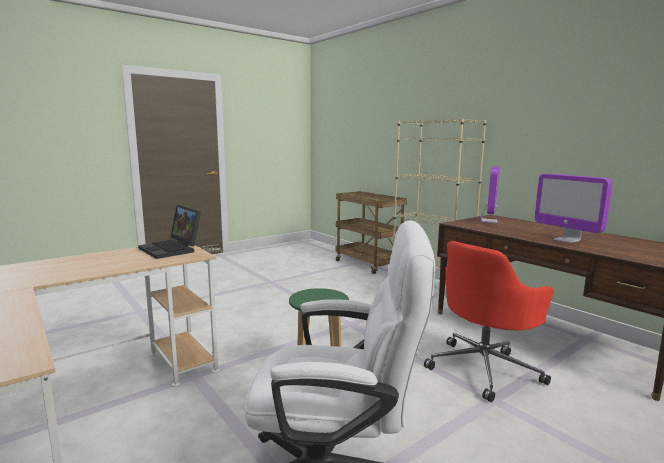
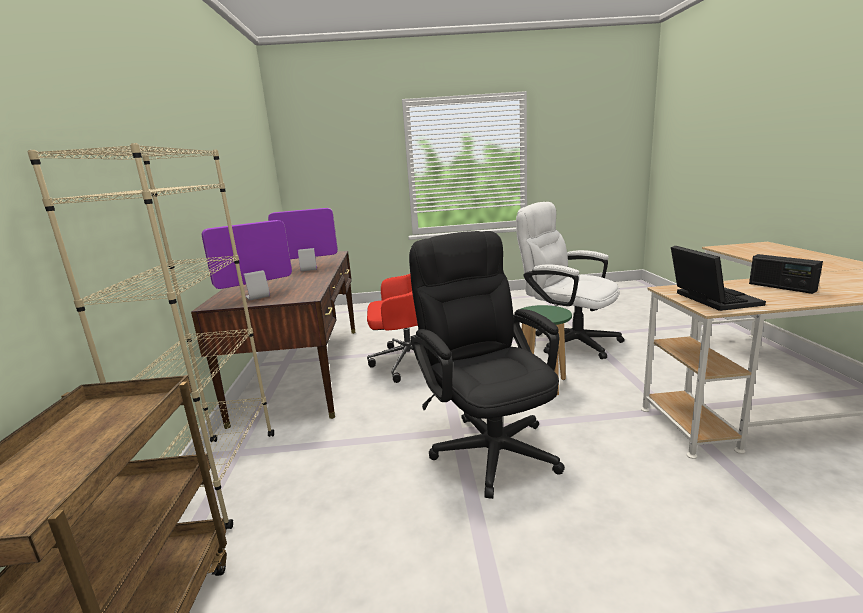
camera: 145 degrees left, 5 degrees up
(96, 265) = (781, 287): none -> radio
(322, 322) = (488, 444): none -> black office chair
(566, 240) = (309, 269): monitor -> monitor turned 105 degrees counterclockwise

